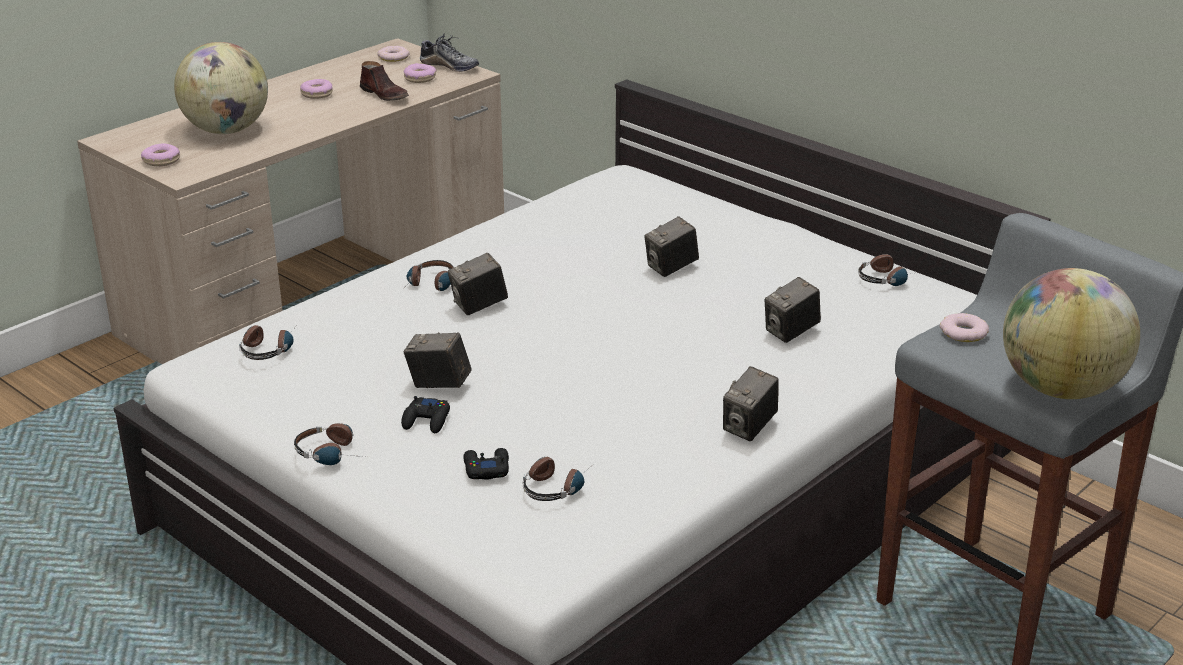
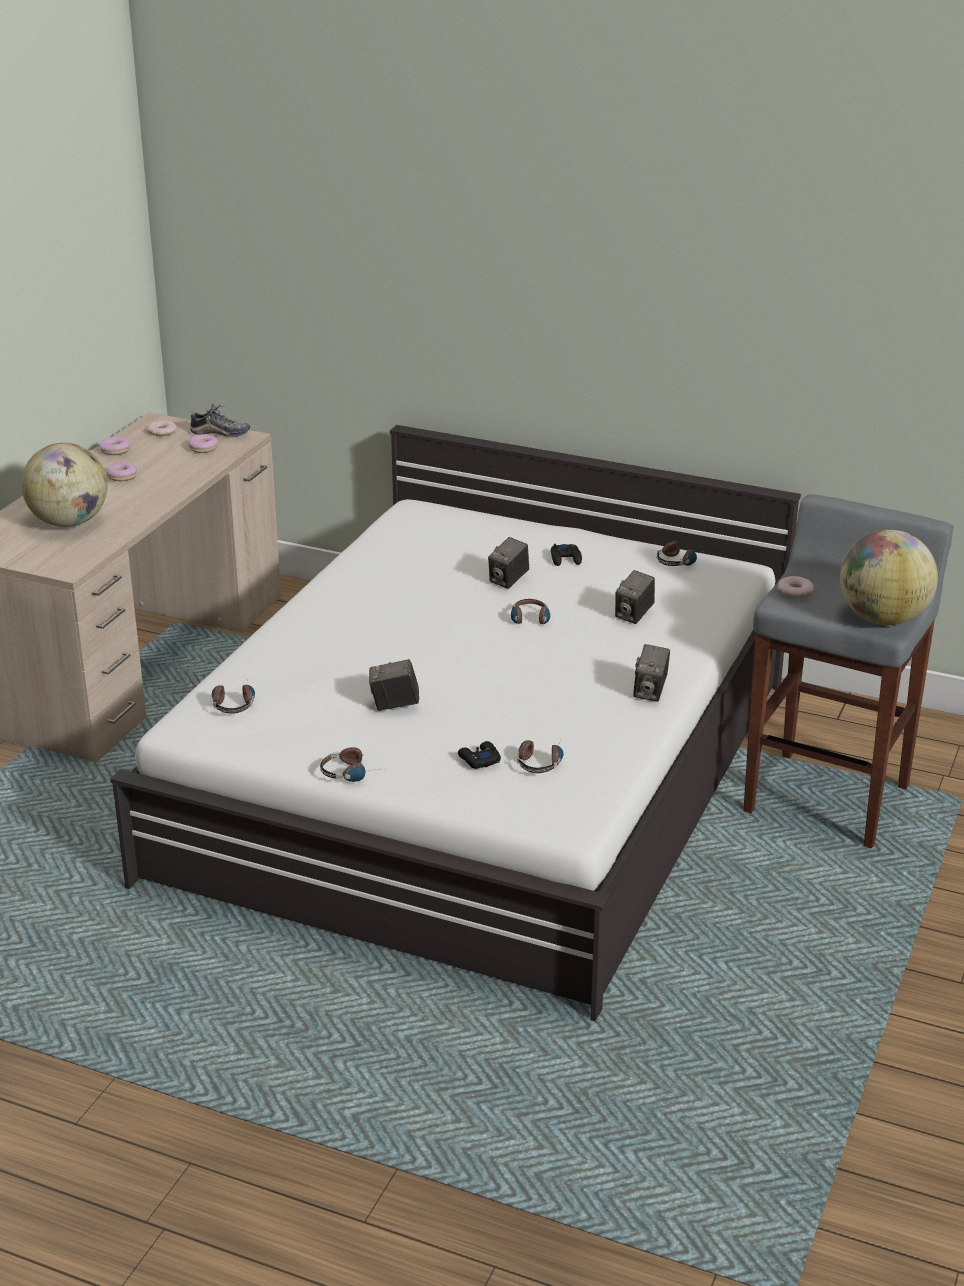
camera: 20 degrees left, 0 degrees up
(161, 161) = (35, 559): donut -> donut (115, 450)
(385, 95) = (185, 468): brown shoe -> none
(427, 421) = (406, 734): black game controller -> black game controller (566, 559)
(430, 286) = (325, 629): headphones -> headphones (530, 621)
(479, 306) = (378, 638): camera -> none

